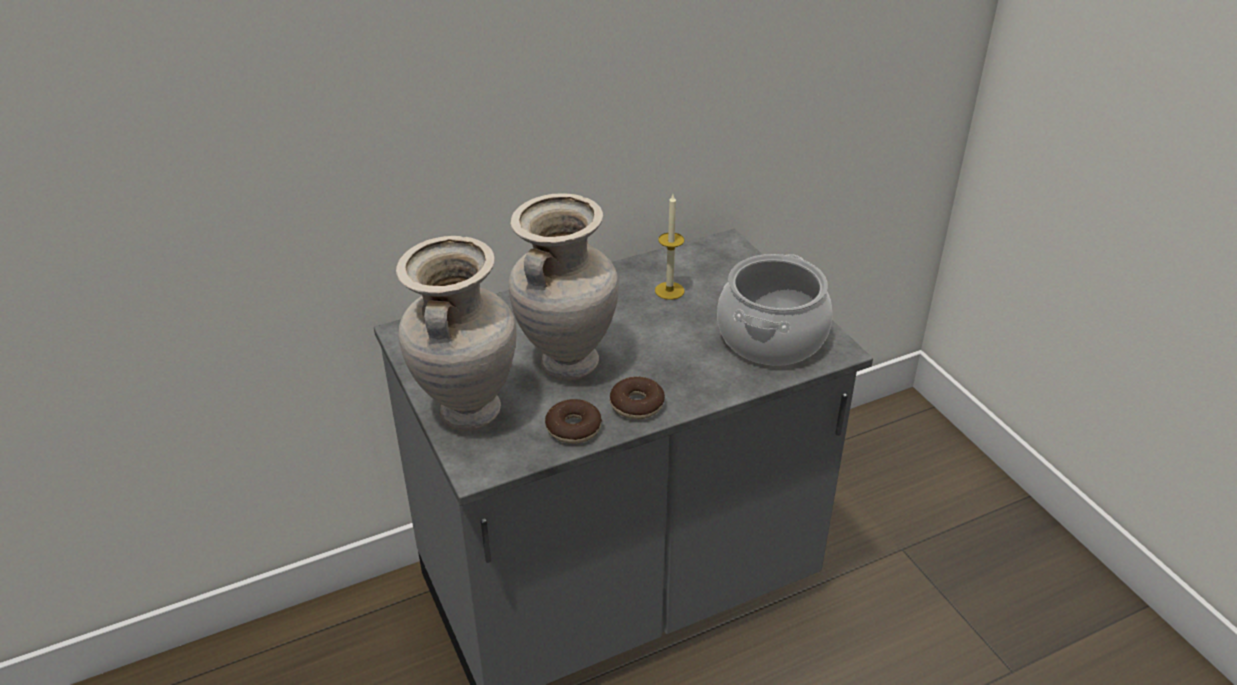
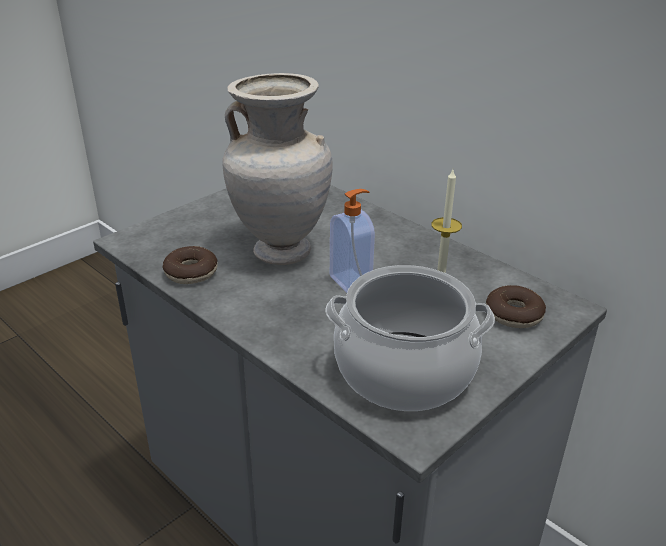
camera: 70 degrees right, 5 degrees down
(467, 412) = (195, 221): beige vase -> none
(637, 405) = (238, 300): donut -> donut (513, 315)
(640, 334) = (352, 281): none -> soap dispenser

